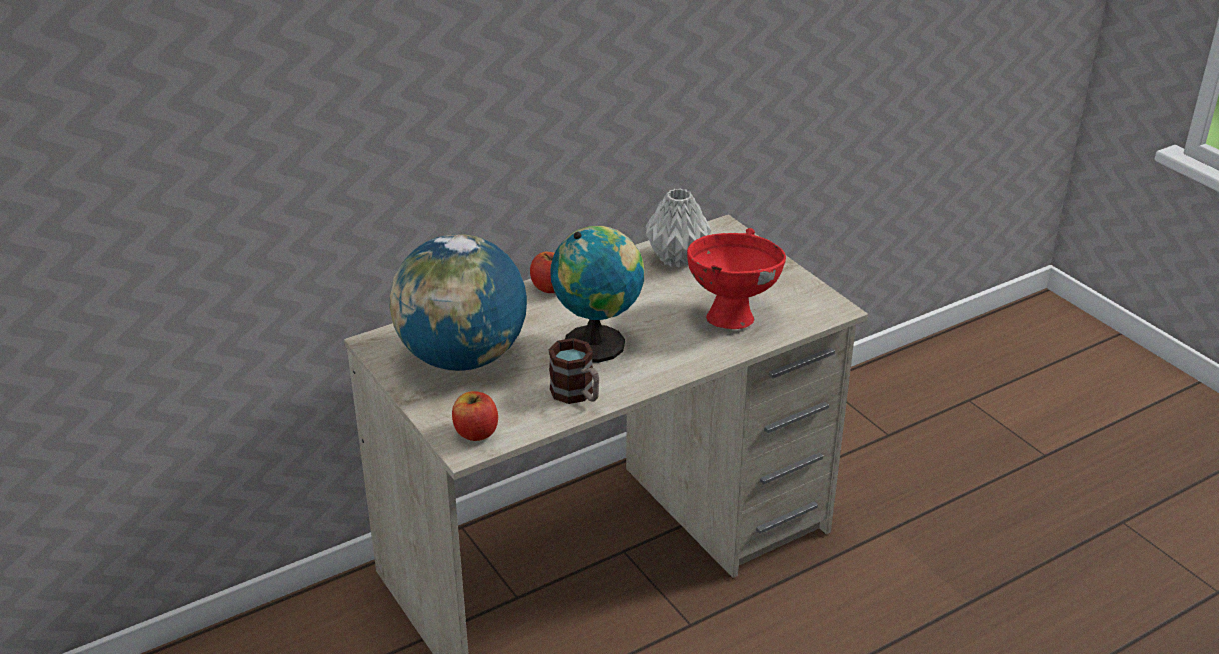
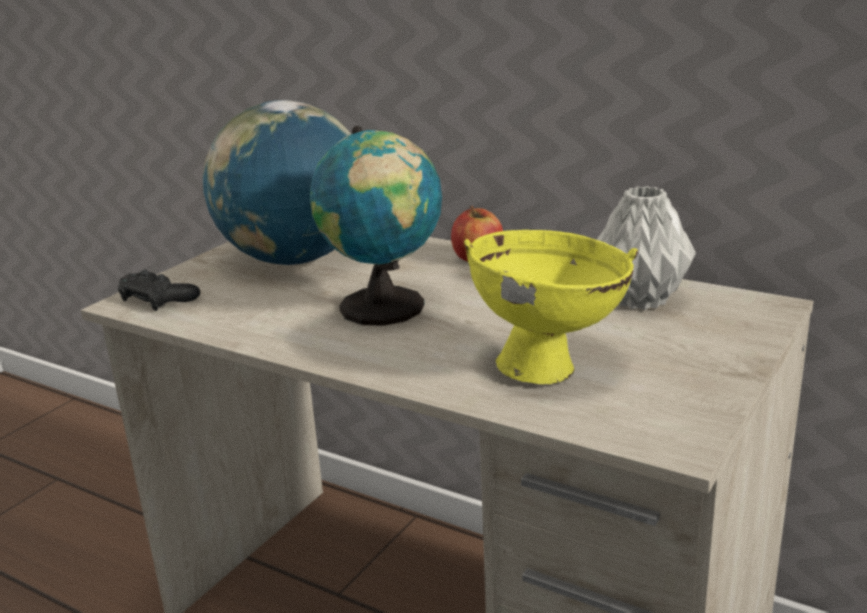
camera: 65 degrees right, 10 degrees down
(476, 432) = (158, 299): apple -> black game controller
(577, 395) = (265, 326): mug -> none
(733, 314) = (553, 367): red bowl -> yellow bowl

